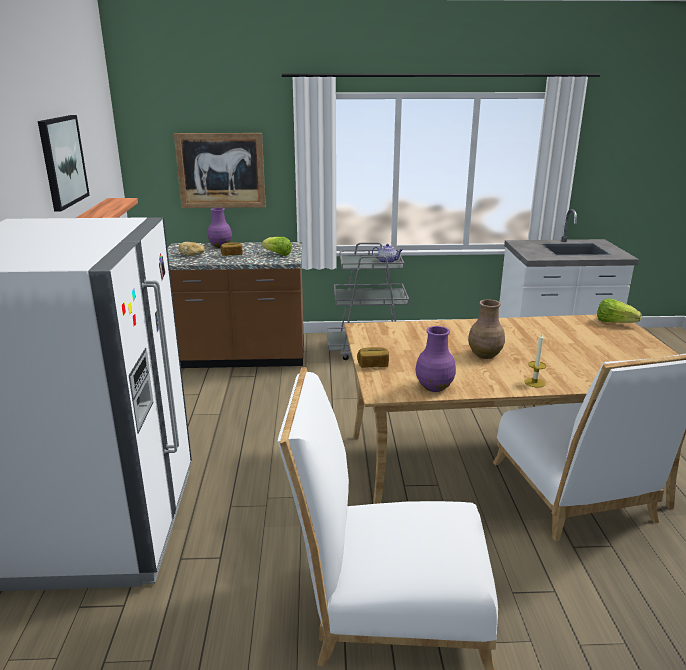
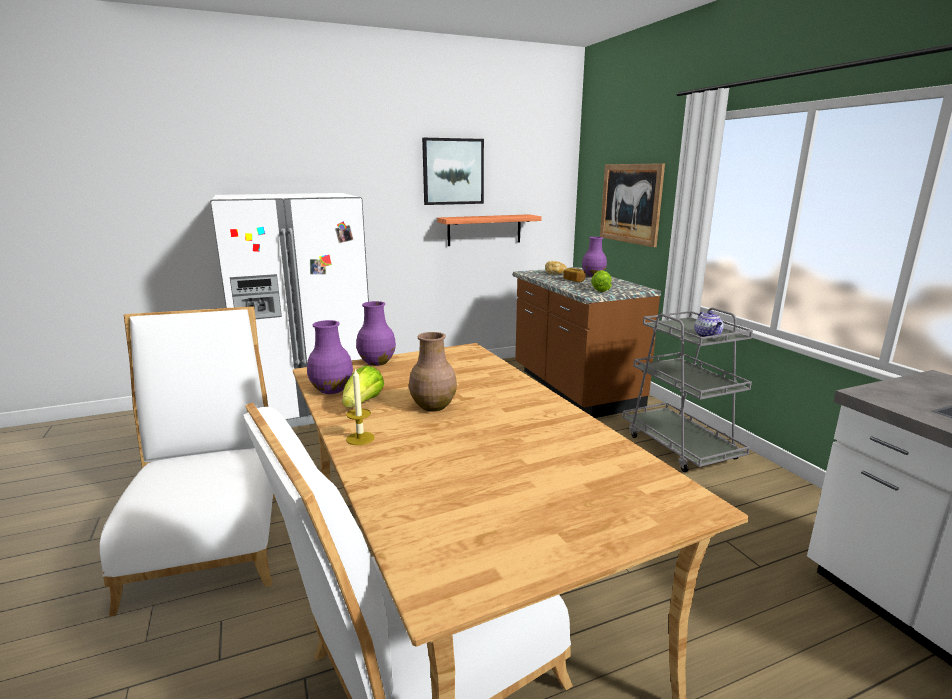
camera: 70 degrees right, 5 degrees down
(373, 364) = (376, 362): bread -> purple vase
(614, 322) = (672, 503): lettuce -> lettuce (363, 403)

